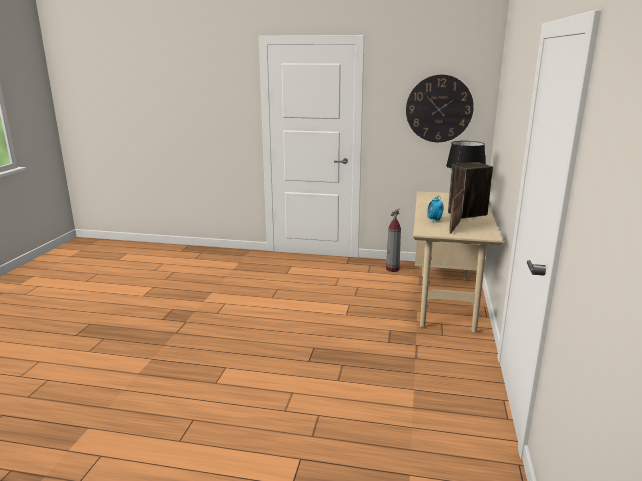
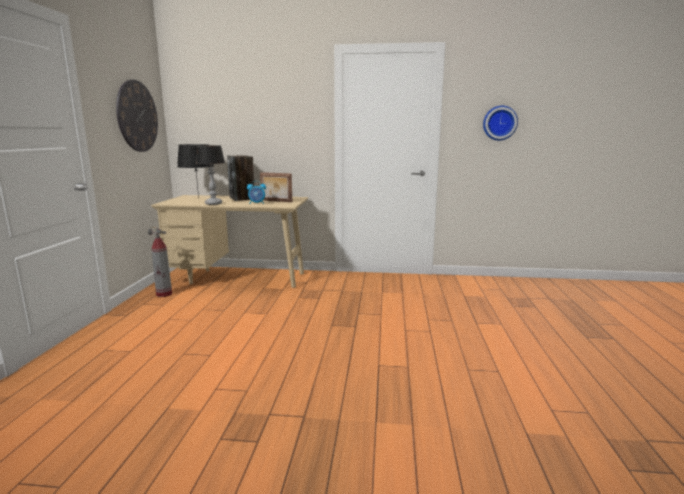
camera: 95 degrees left, 5 degrees down
(427, 207) = (214, 203): none -> table lamp
(605, 223) = (499, 123): none -> wall clock

